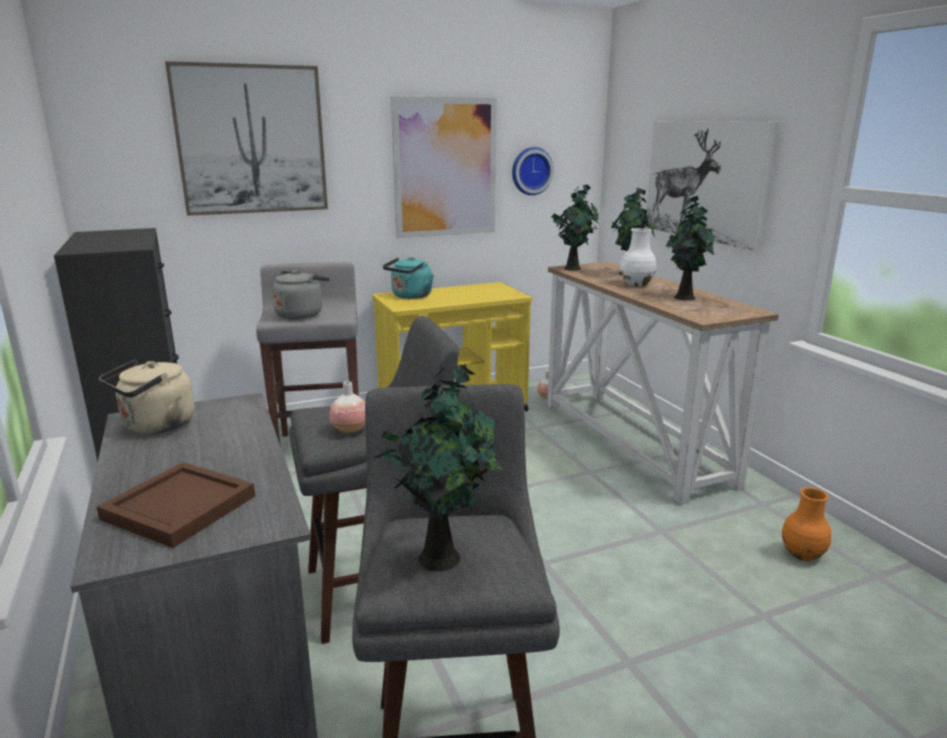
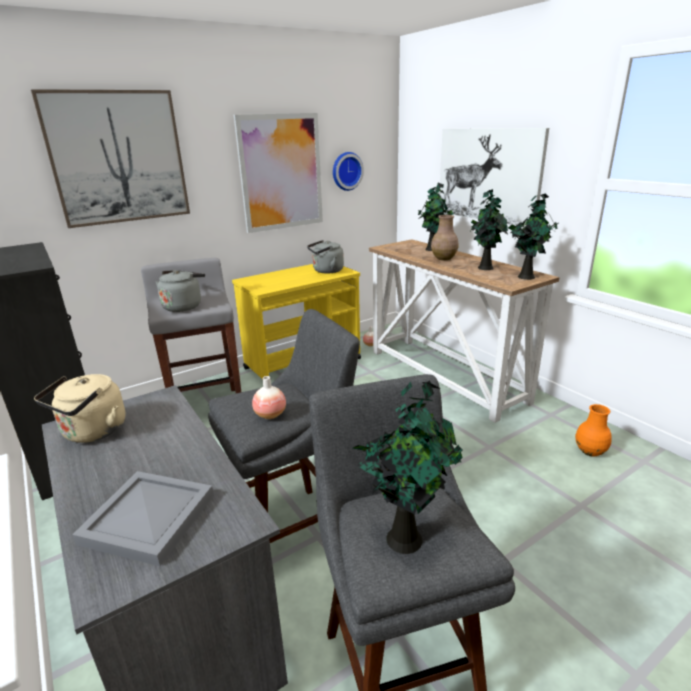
camera: 10 degrees left, 5 degrees up
(179, 508) = (149, 520): brown tray -> grey tray
(410, 296) = (264, 280): turquoise kettle -> none
(490, 293) = (326, 271): none -> grey kettle
(573, 268) = (389, 247): potted plant -> potted plant (526, 276)
(636, 284) = (443, 258): white vase -> brown vase

